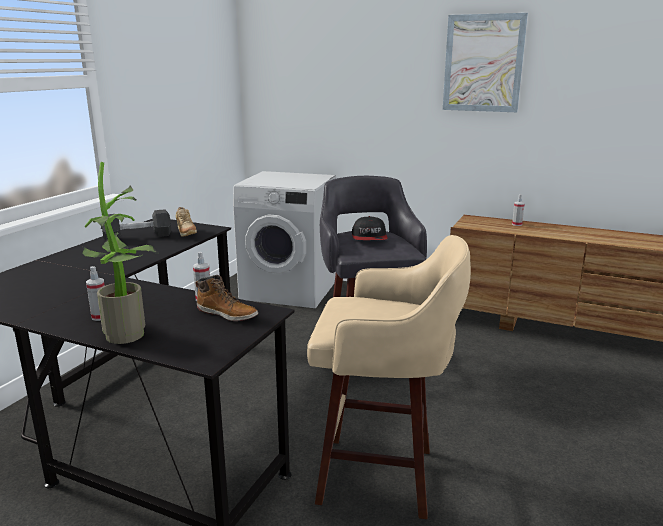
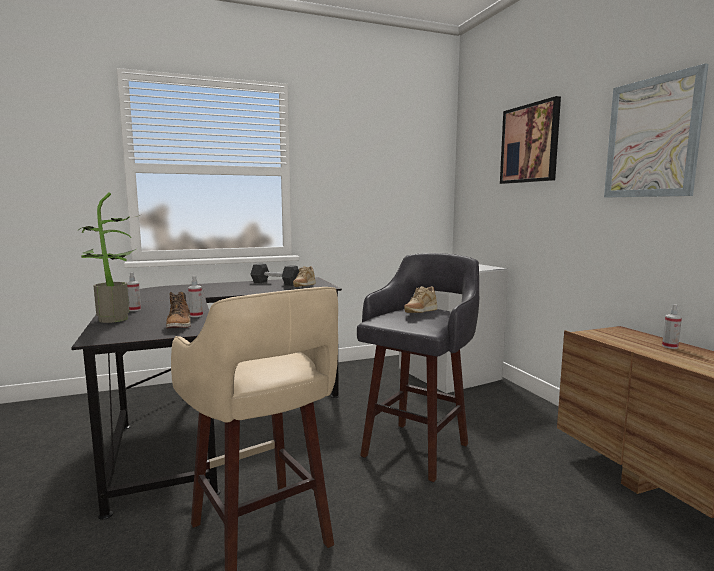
camera: 45 degrees right, 10 degrees down
(353, 51) = (530, 143): none -> picture
(369, 237) = (420, 313): cap -> beige shoe

